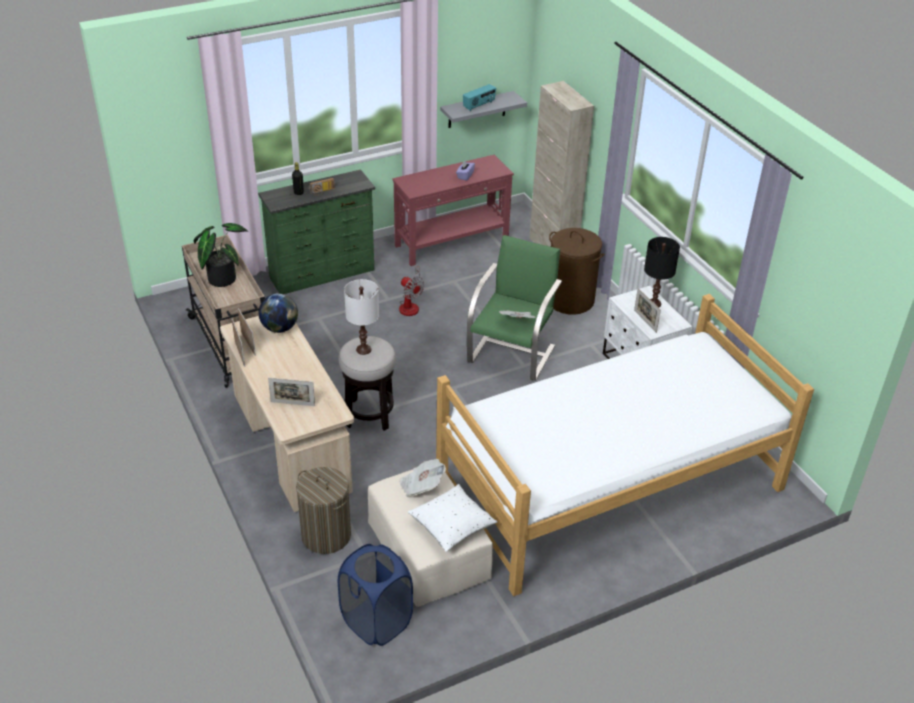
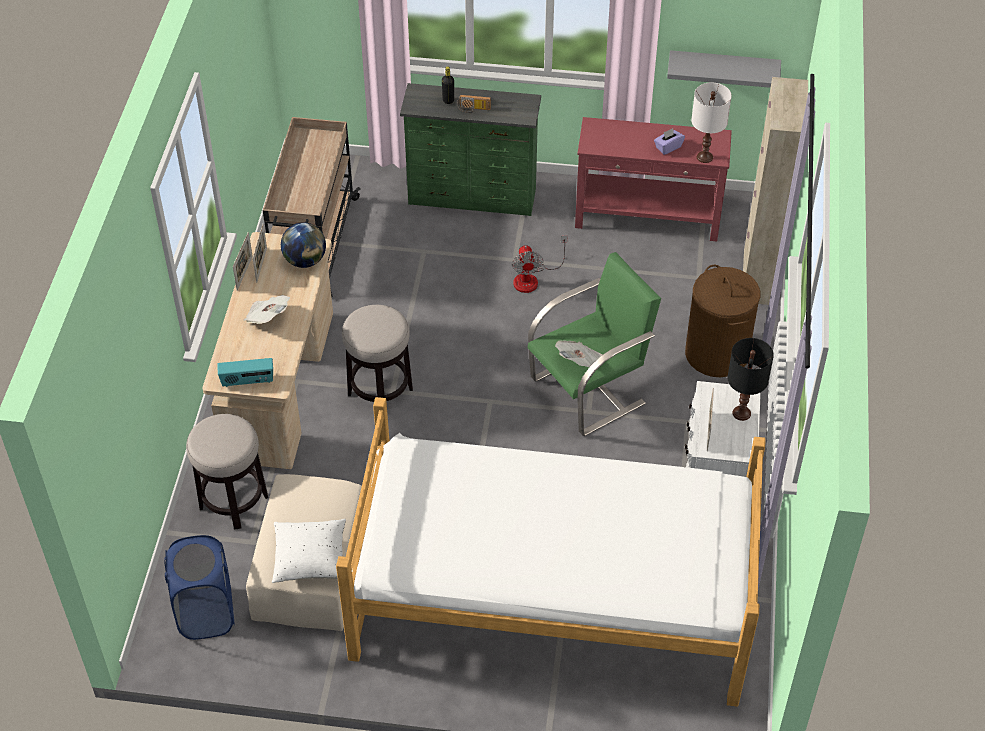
camera: 35 degrees right, 10 degrees up
(221, 277) = (306, 171): potted plant -> none
(293, 404) = (245, 354): picture frame -> none
(326, 535) = (233, 501): laundry basket -> stool
(363, 349) = (372, 322): white table lamp -> white table lamp (704, 157)
(421, 486) = (319, 501): newspaper -> newspaper (267, 317)
(479, 105) = (717, 66): radio -> radio (247, 381)

